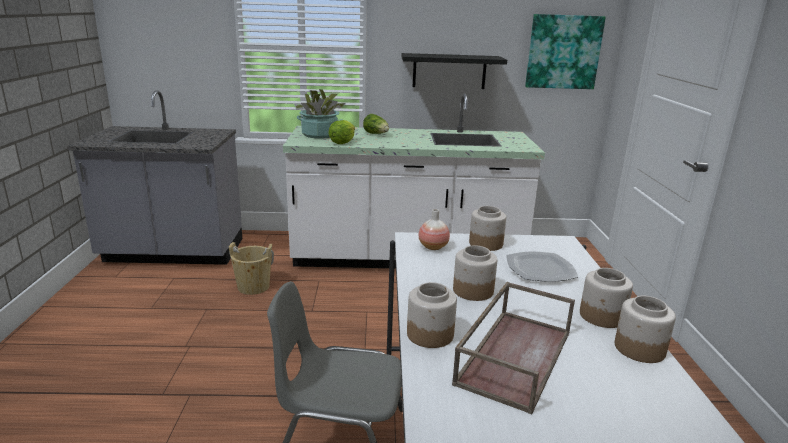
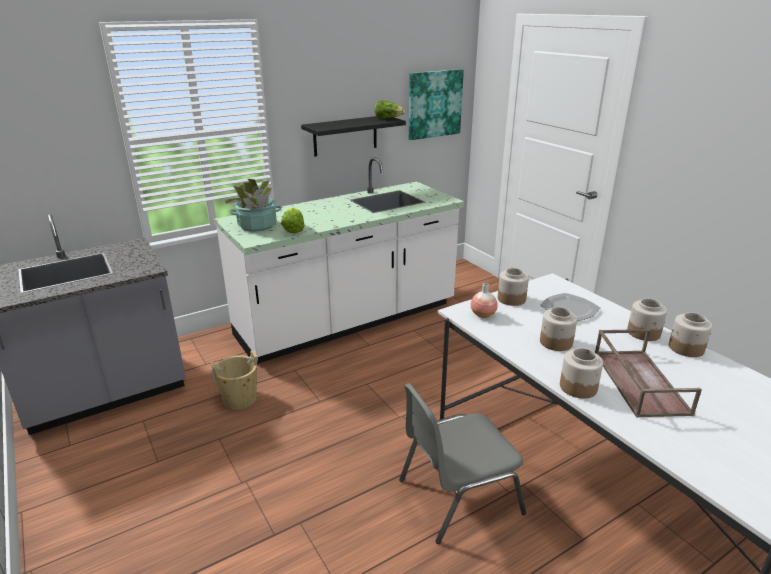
camera: 30 degrees left, 5 degrees up
(376, 134) = (307, 212): lettuce -> lettuce (388, 119)

